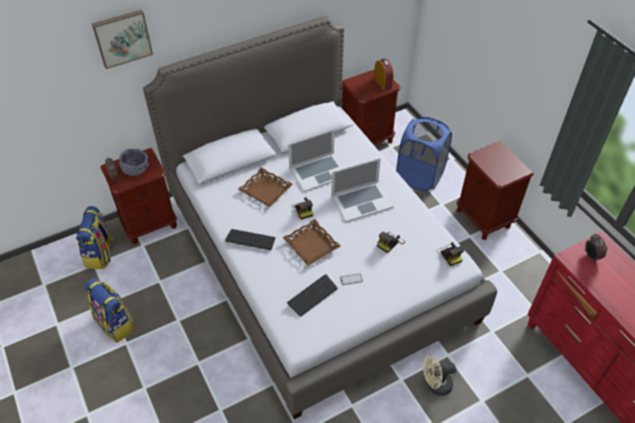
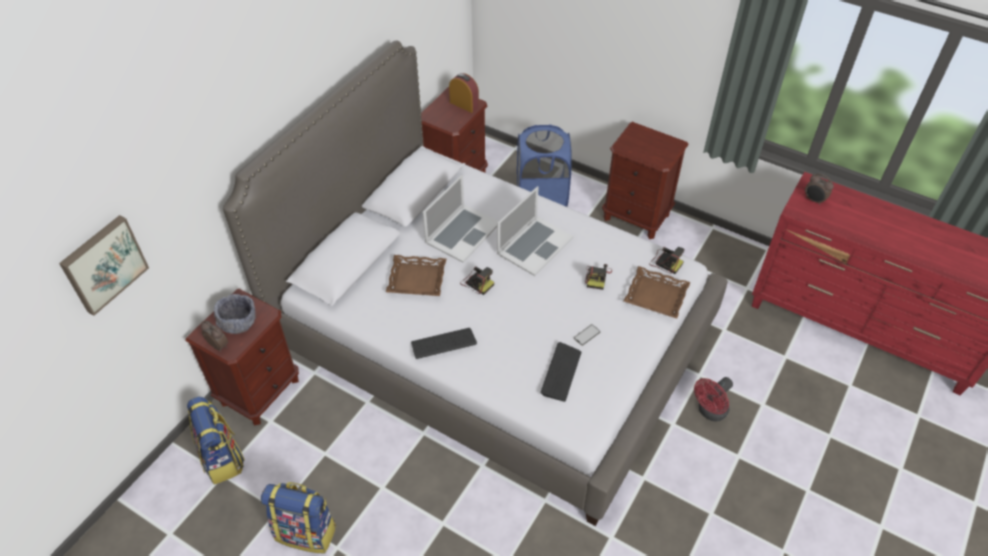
camera: 30 degrees left, 0 degrees up
(122, 38) = (185, 149): picture -> picture (103, 264)
(311, 245) = (517, 318): brown tray -> brown tray (655, 296)
(435, 385) = (709, 412): beige fan -> red fan

